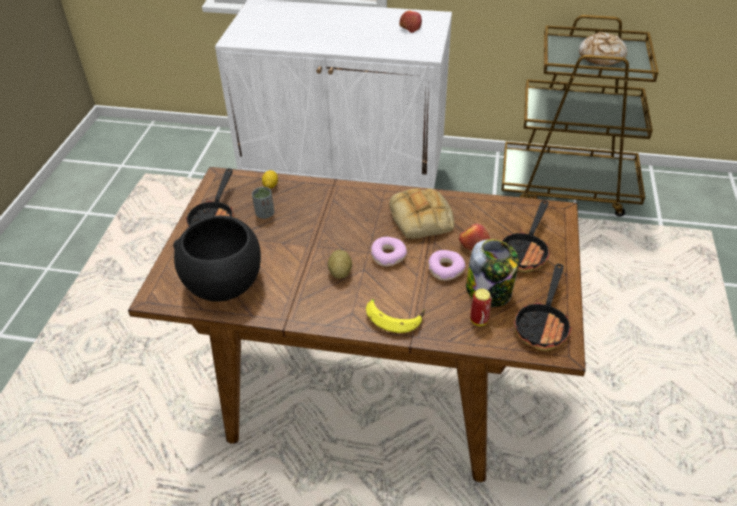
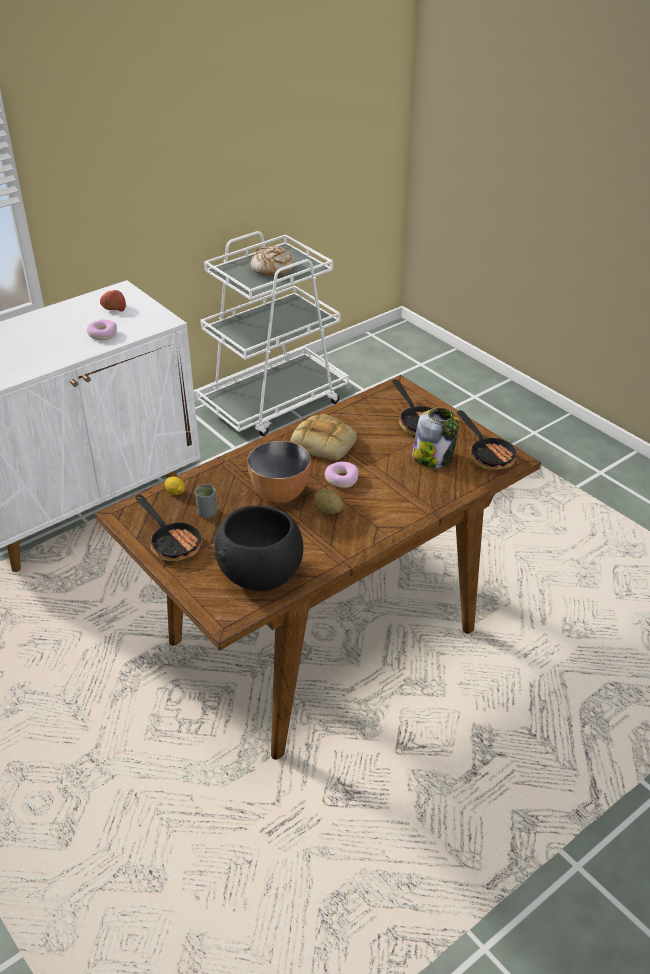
camera: 50 degrees left, 5 degrees down
(329, 235) = (280, 493): none -> bowl
(394, 317) = (405, 510): banana -> none
(445, 269) = (389, 462): donut -> donut (102, 334)
(474, 245) = (382, 437): apple -> none
(479, 320) = (453, 476): can -> none
(568, 187) = (274, 403): brown cart -> white cart

